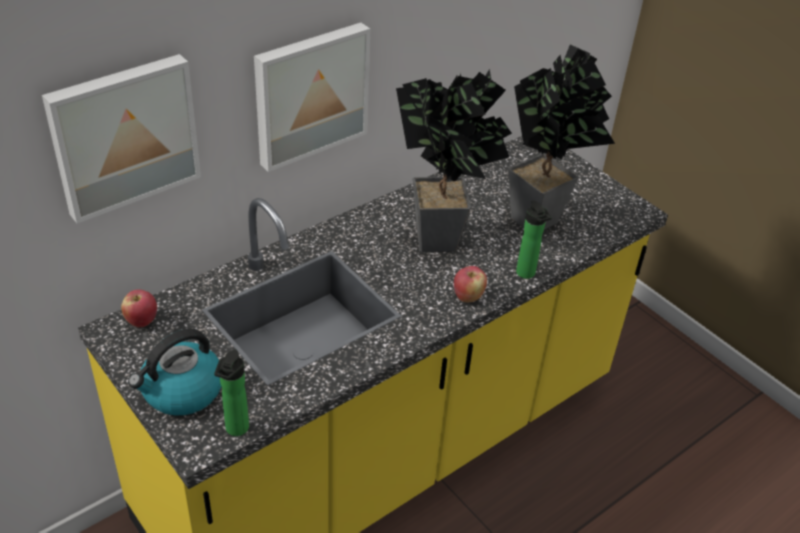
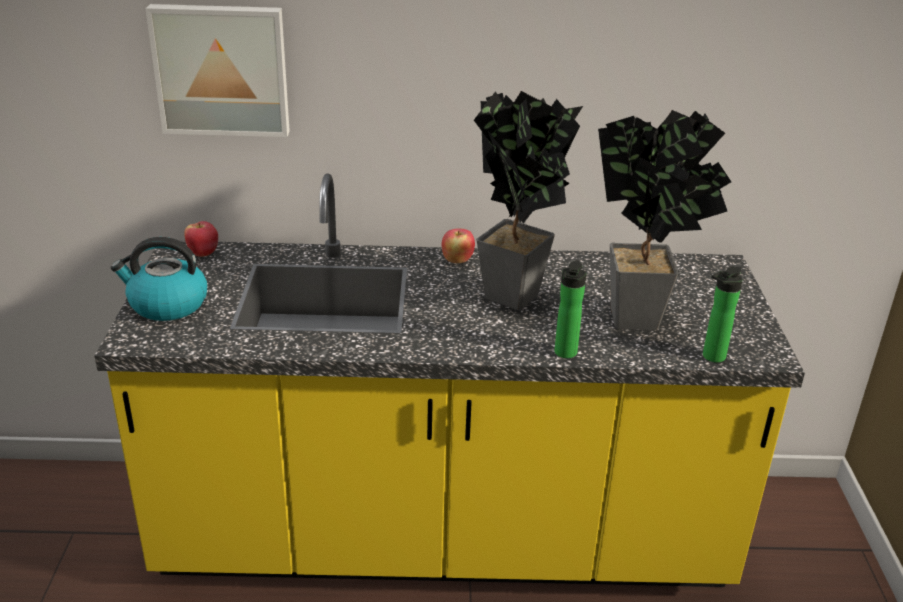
camera: 40 degrees right, 10 degrees down
(235, 430) = (166, 344): bottle -> bottle (711, 357)
(310, 94) = (424, 98): picture -> none
(468, 296) = (481, 345): apple -> apple (457, 260)

